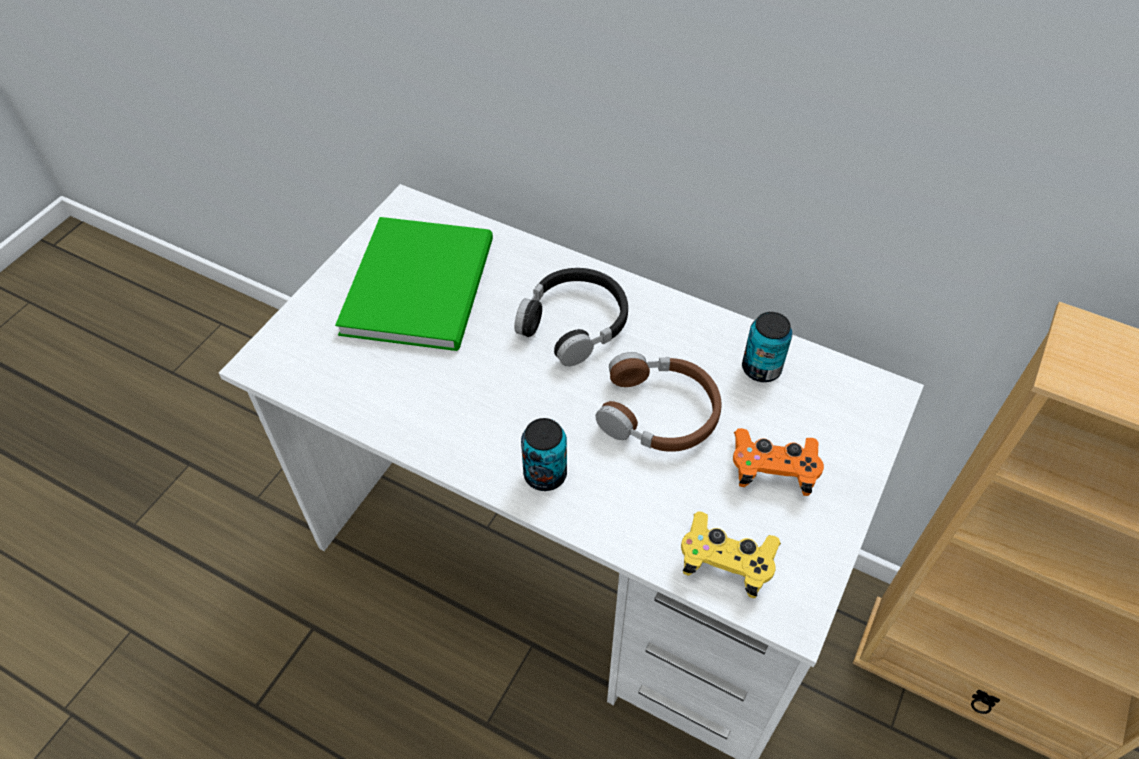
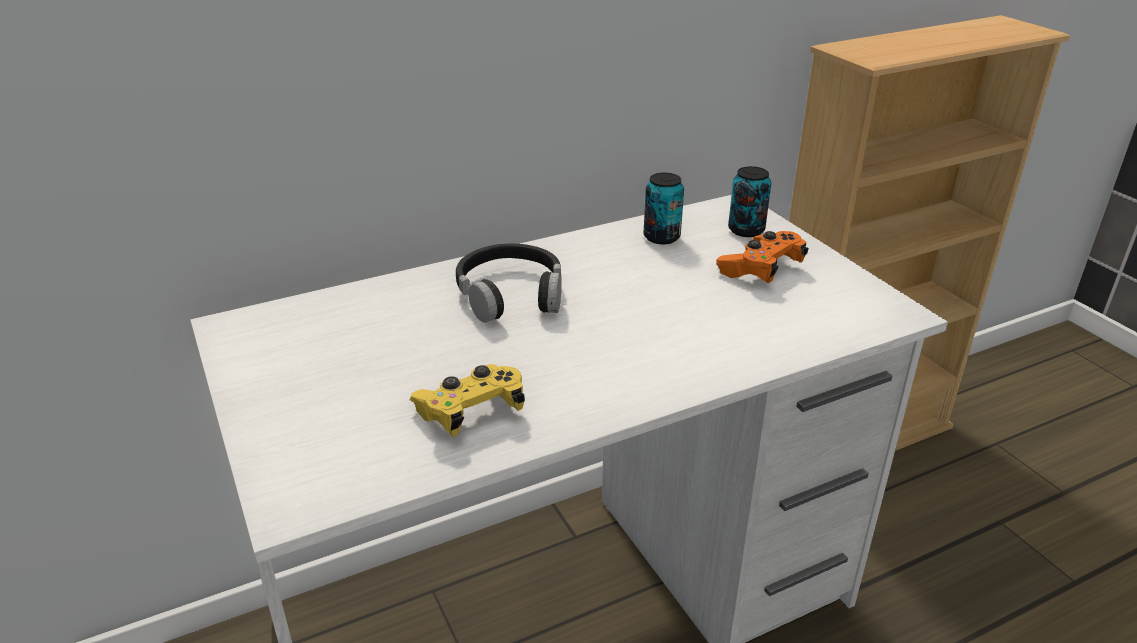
camera: 55 degrees left, 20 degrees down
(424, 283) = (345, 353): green book -> none
(545, 474) = (661, 371): can -> can (746, 230)
(659, 413) = (656, 293): brown headphones -> none
(726, 562) = (830, 321): yellow game controller -> yellow game controller (471, 412)

